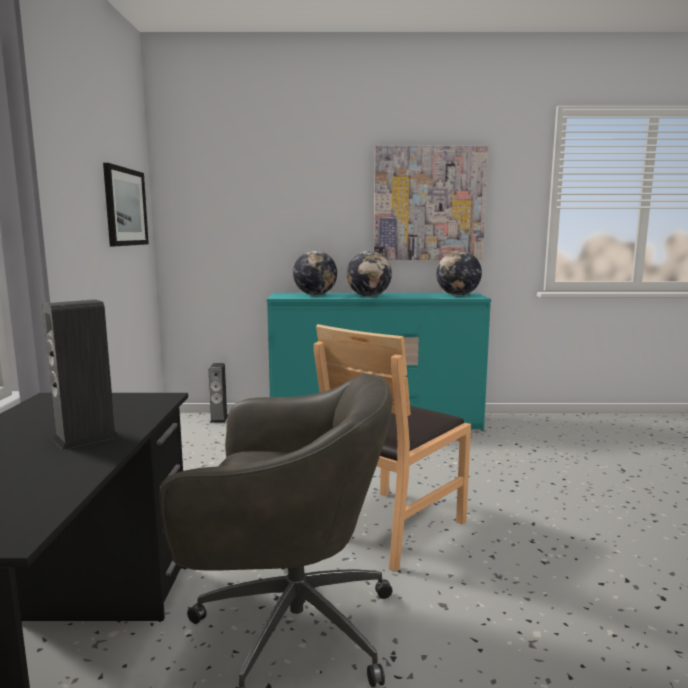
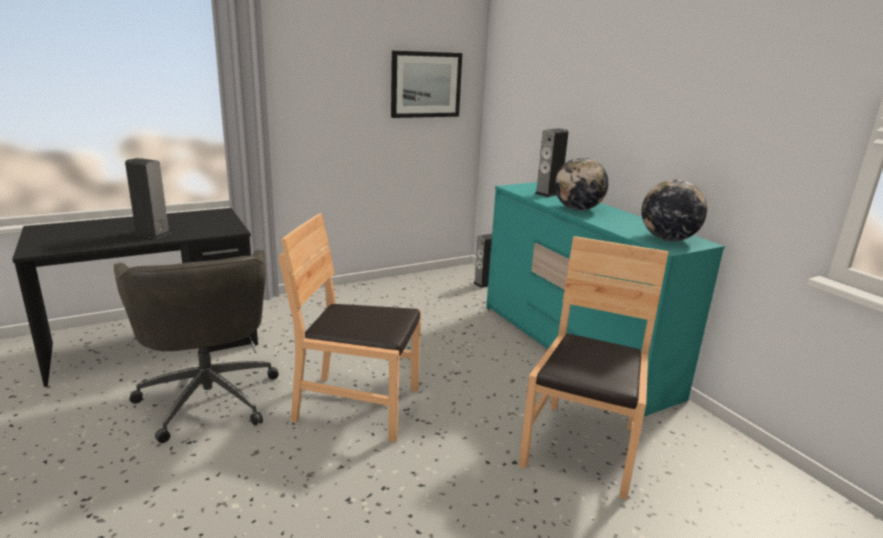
camera: 60 degrees right, 10 degrees up
(315, 295) = (548, 193): globe -> speaker
(429, 204) = (691, 108): picture -> none
(507, 455) = (582, 447): none -> brown chair

